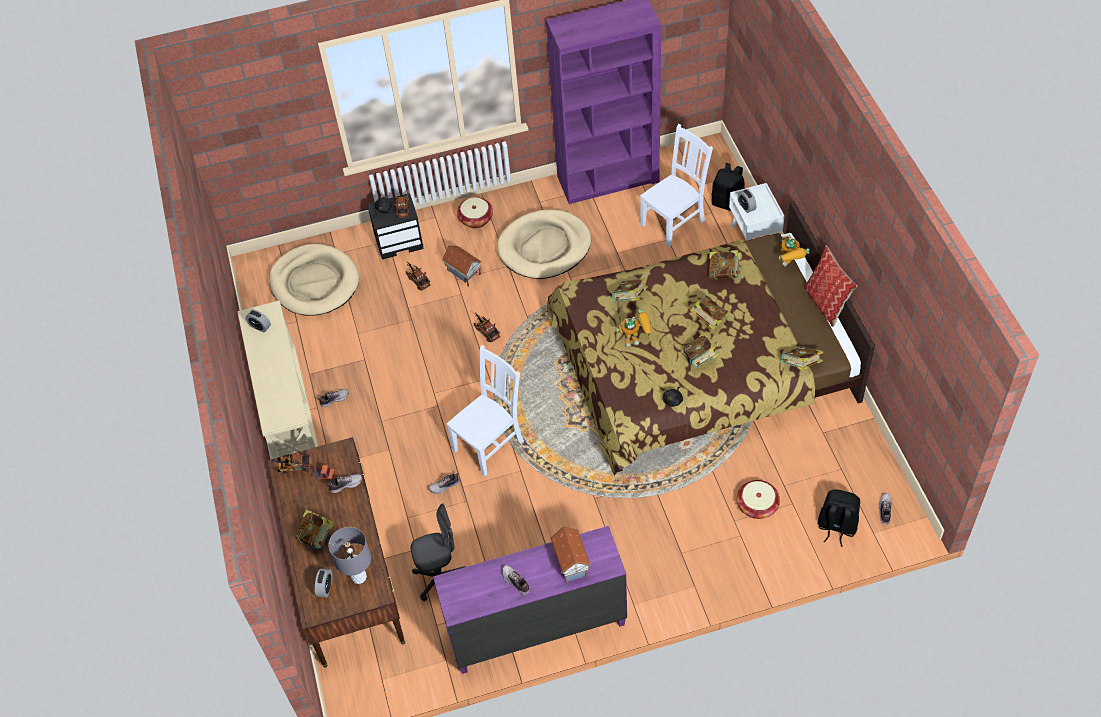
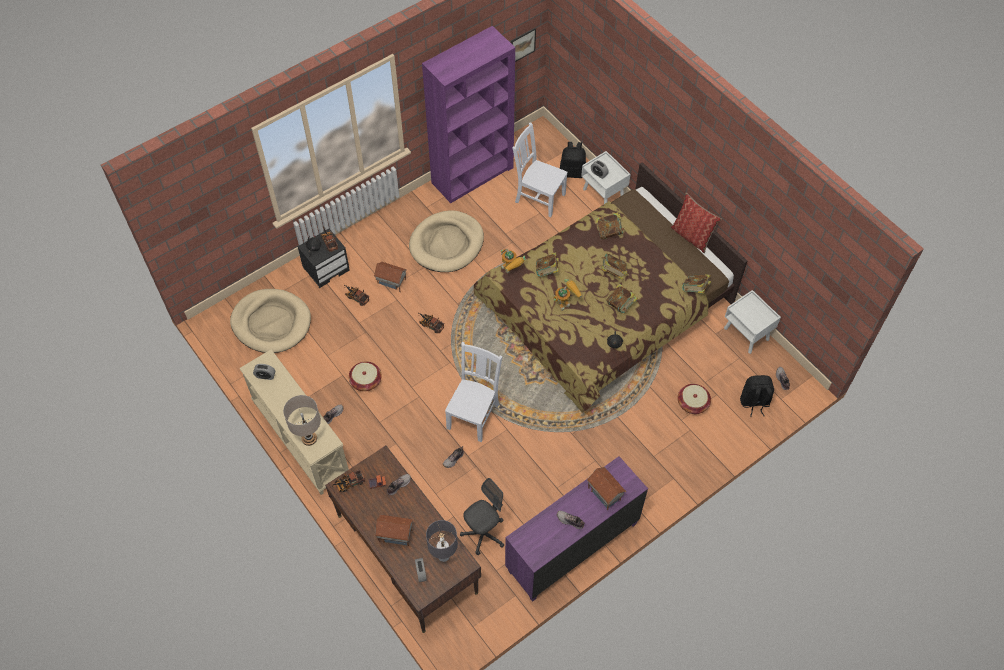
camera: 25 degrees left, 5 degrees up
(274, 405) = (309, 438): none -> beige table lamp
(317, 536) = (395, 534): book -> toy house
(476, 219) = (381, 235): basket -> basket (366, 381)
(674, 221) = (538, 197): white chair -> white chair turned 90 degrees counterclockwise
(691, 32) = (522, 45): none -> picture
(790, 264) = (653, 211): toy robot -> toy robot (511, 270)
(862, 444) = (747, 334): none -> white nightstand

